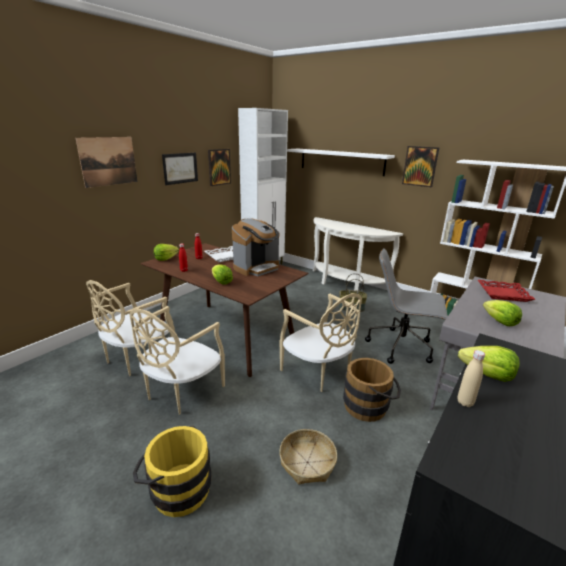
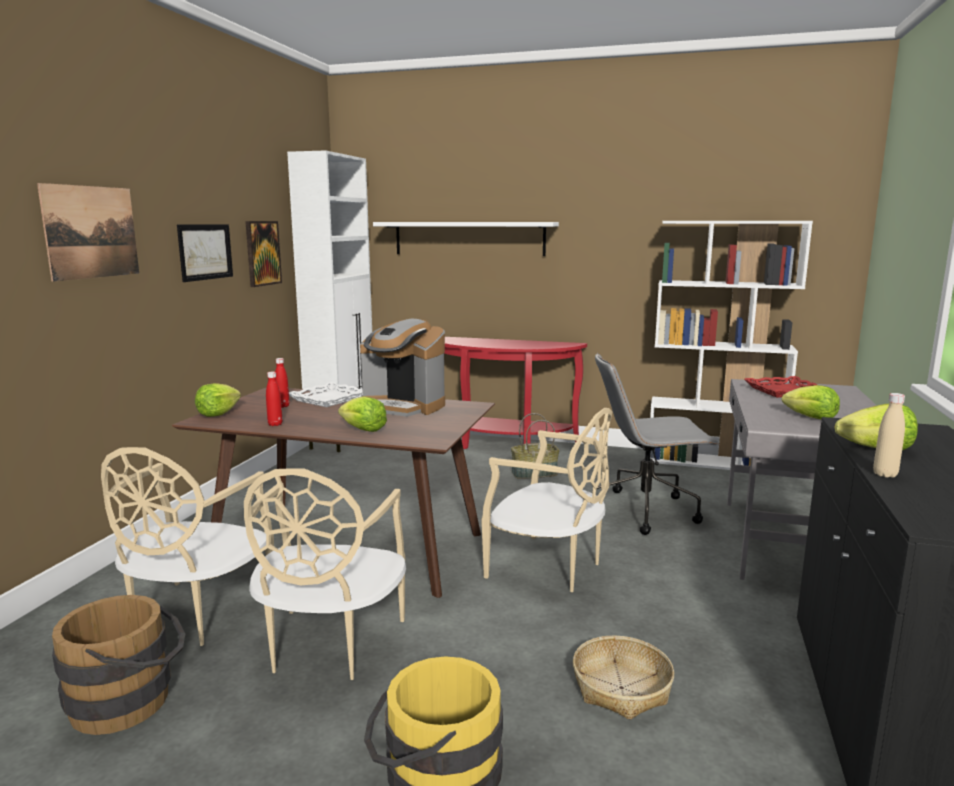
camera: 20 degrees left, 10 degrees down
(257, 268) = (404, 406): coffee machine -> coffee machine turned 90 degrees clockwise
(344, 284) = (500, 444): white console table -> red console table
(369, 406) = (657, 594): brown bucket -> brown bucket (131, 700)
(420, 166) = (600, 236): picture -> none

